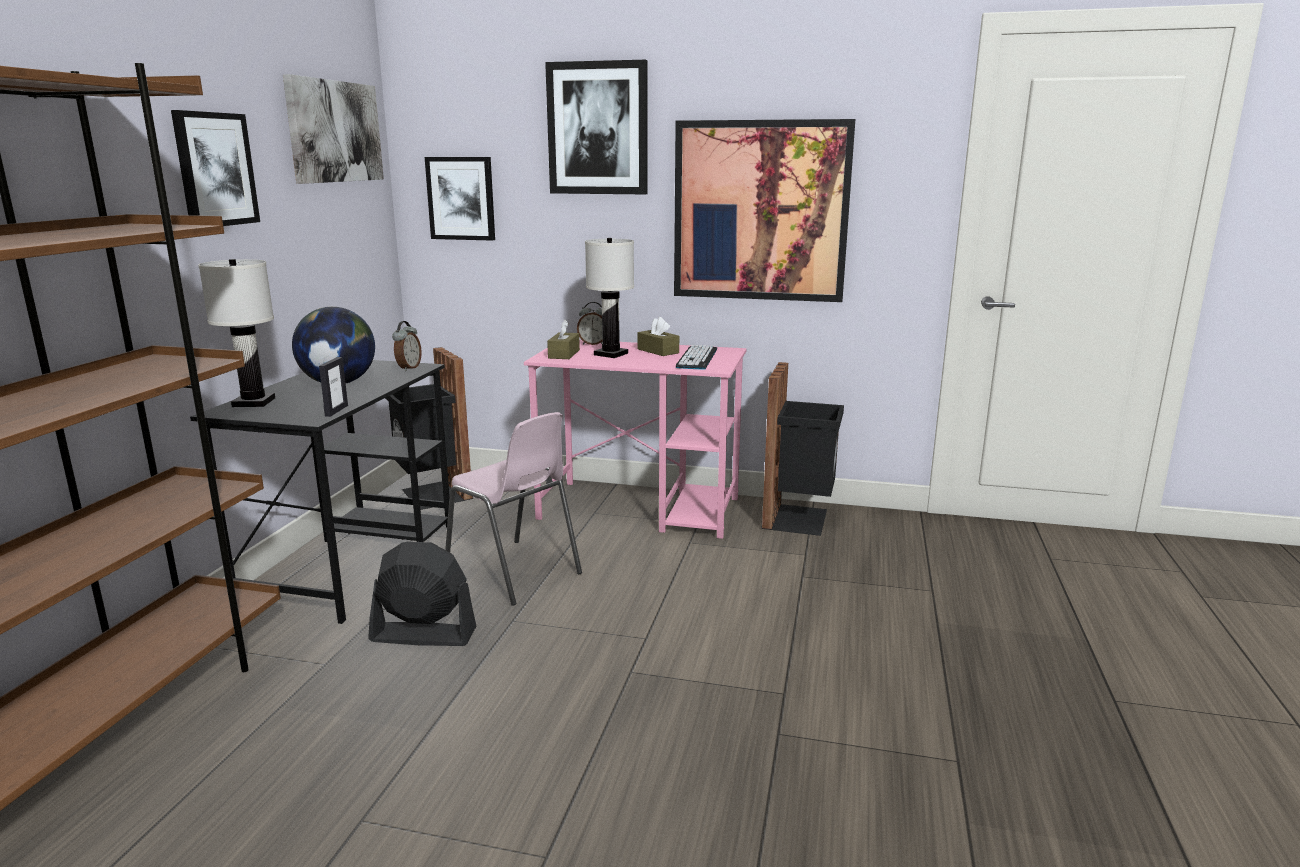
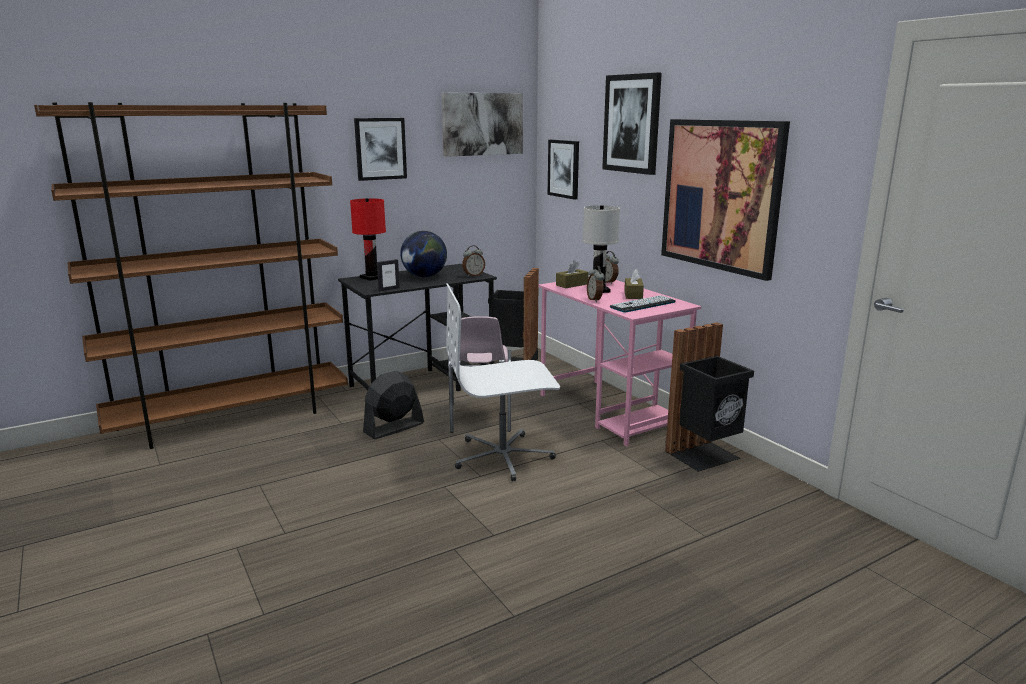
camera: 45 degrees right, 0 degrees up
(254, 402) = (372, 277): white table lamp -> red table lamp
(423, 634) = (393, 428): black fan -> black fan turned 90 degrees counterclockwise
(628, 604) = (503, 456): none -> white office chair
(638, 364) = (595, 300): none -> alarm clock

